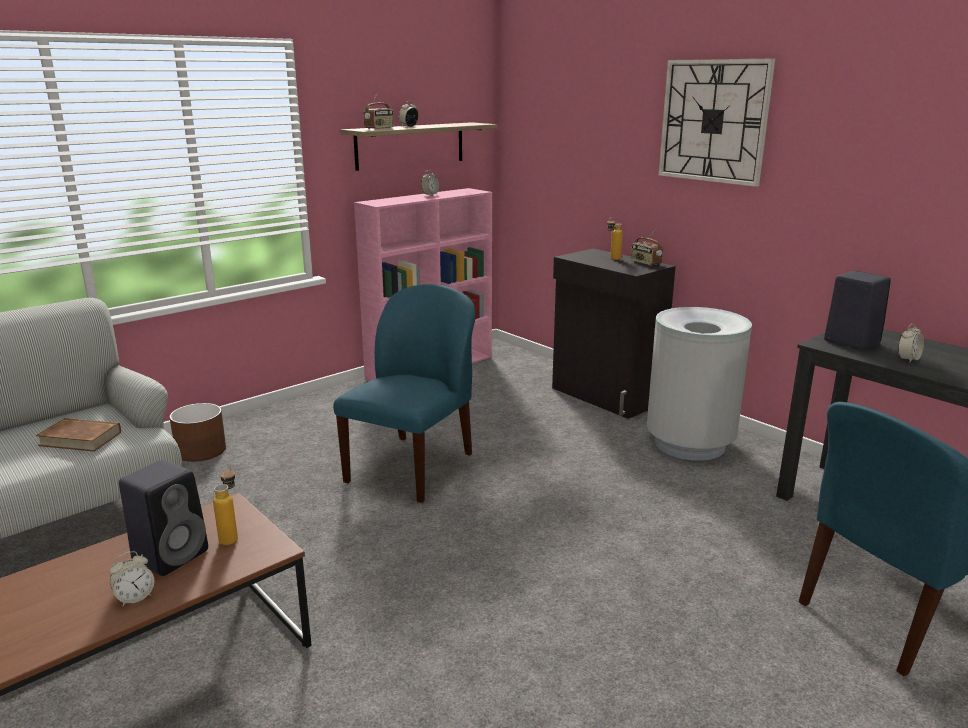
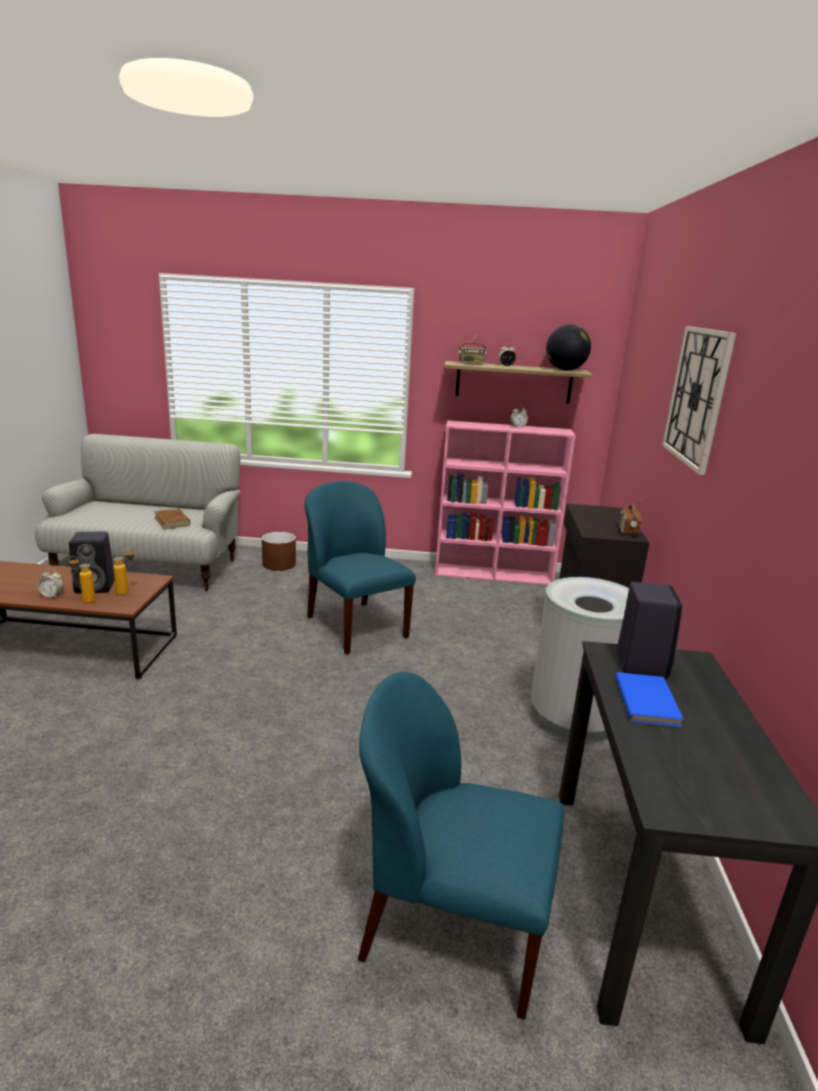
camera: 45 degrees right, 0 degrees up
(412, 467) = (355, 626): blue chair -> blue chair turned 105 degrees counterclockwise
(464, 124) = (565, 370): none -> globe
(612, 259) = (608, 520): bottle -> bottle (84, 600)
(908, 359) = (648, 701): alarm clock -> blue book

